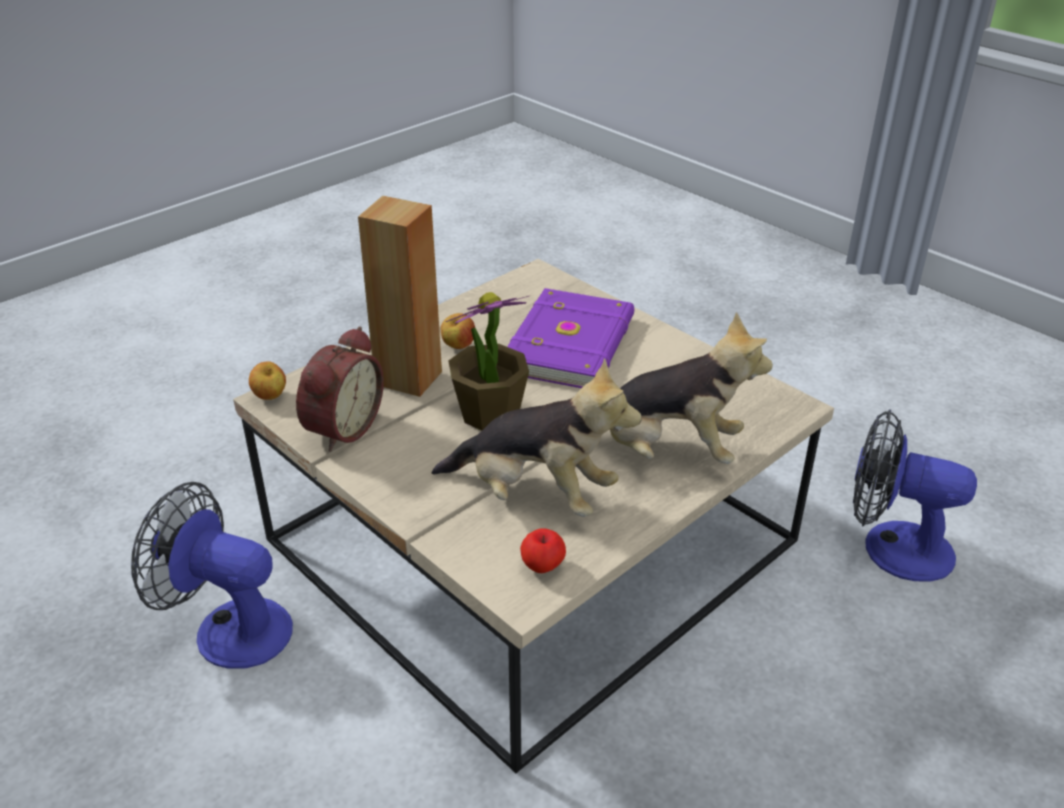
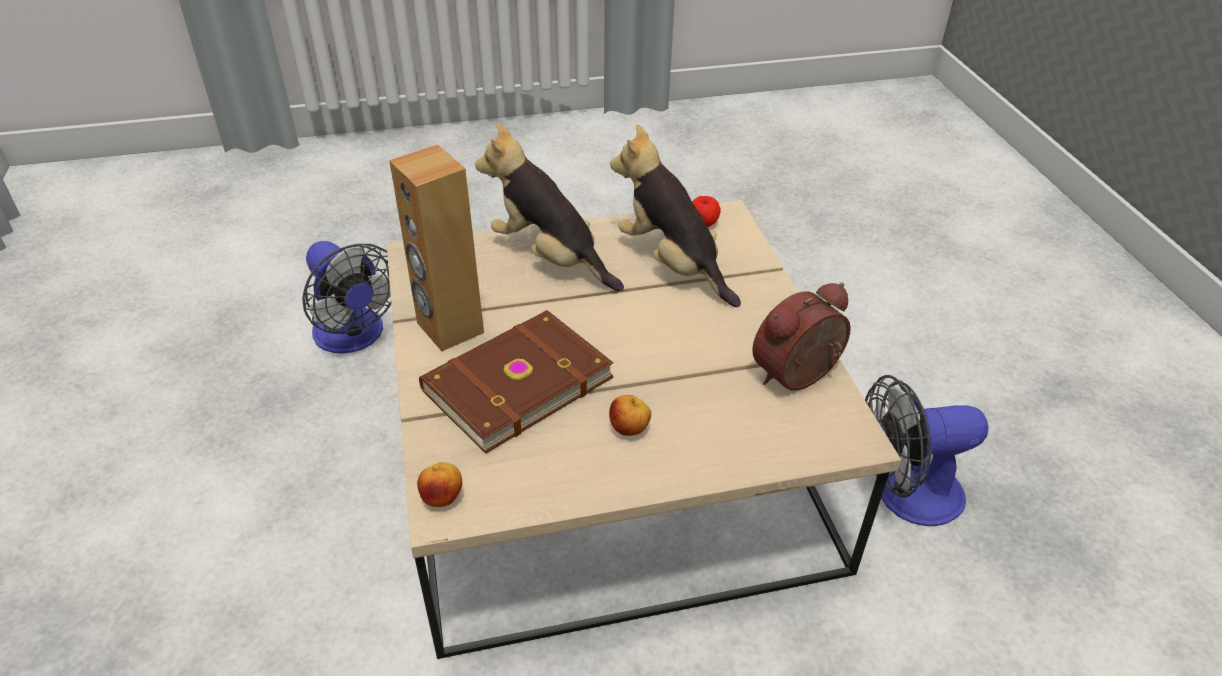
camera: 150 degrees left, 5 degrees up
(228, 628) = (905, 495): fan -> fan turned 120 degrees clockwise
(270, 397) = (859, 442): apple -> apple (442, 498)
(409, 377) = (705, 409): brown speaker -> brown speaker (449, 328)
(489, 414) = (656, 340): potted plant -> none
(572, 345) = (515, 382): purple book -> brown book

